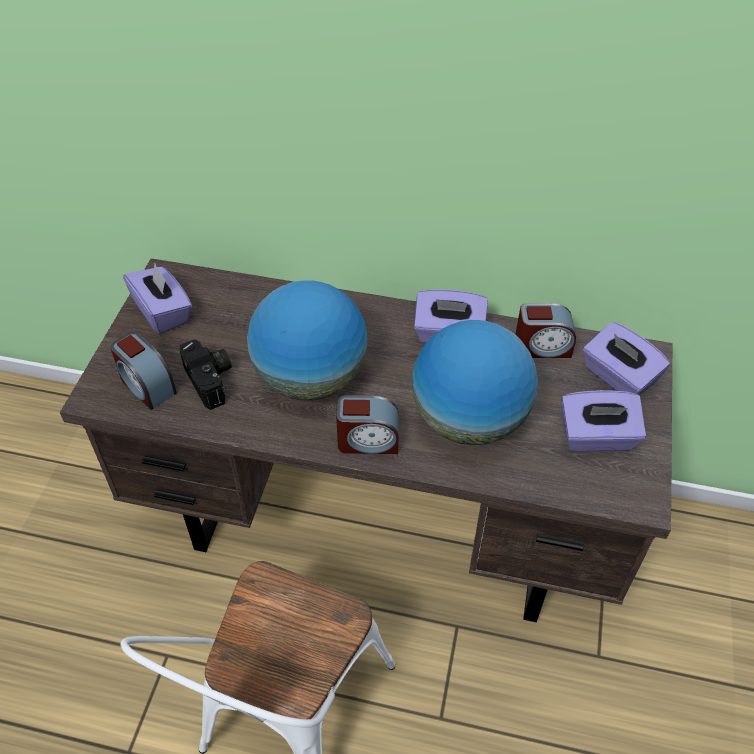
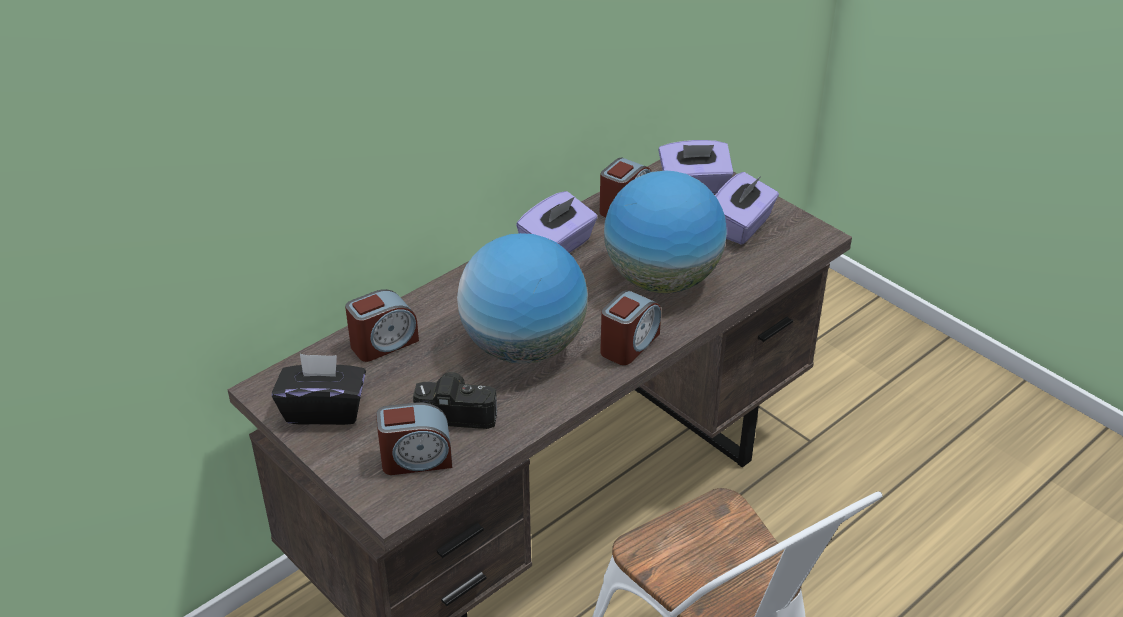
camera: 55 degrees left, 10 degrees down
(163, 312) = (324, 409): purple tissue box -> black tissue box
(253, 303) = (383, 343): none -> alarm clock

